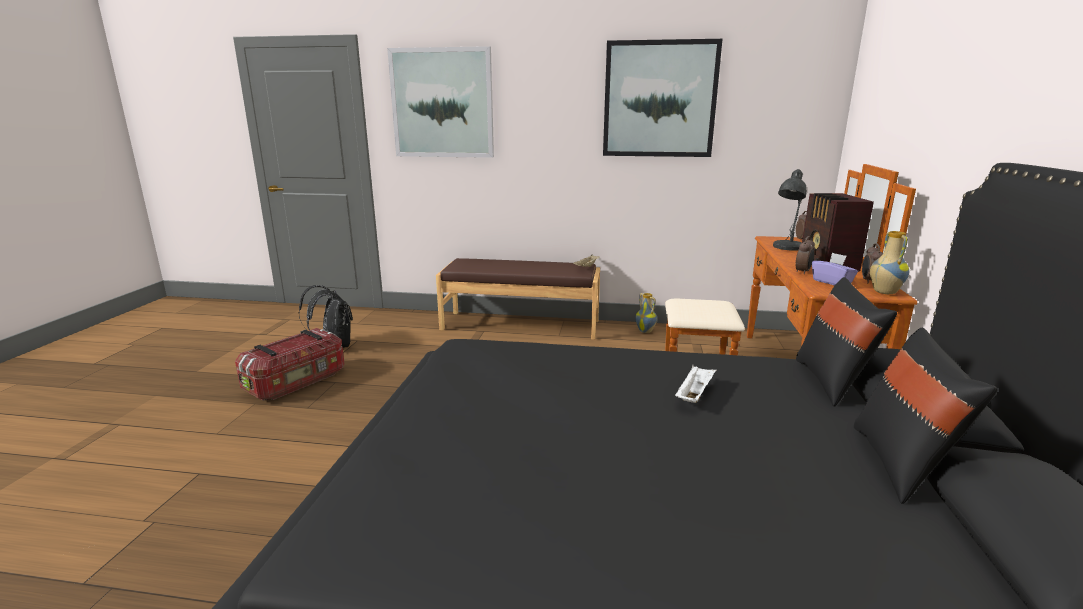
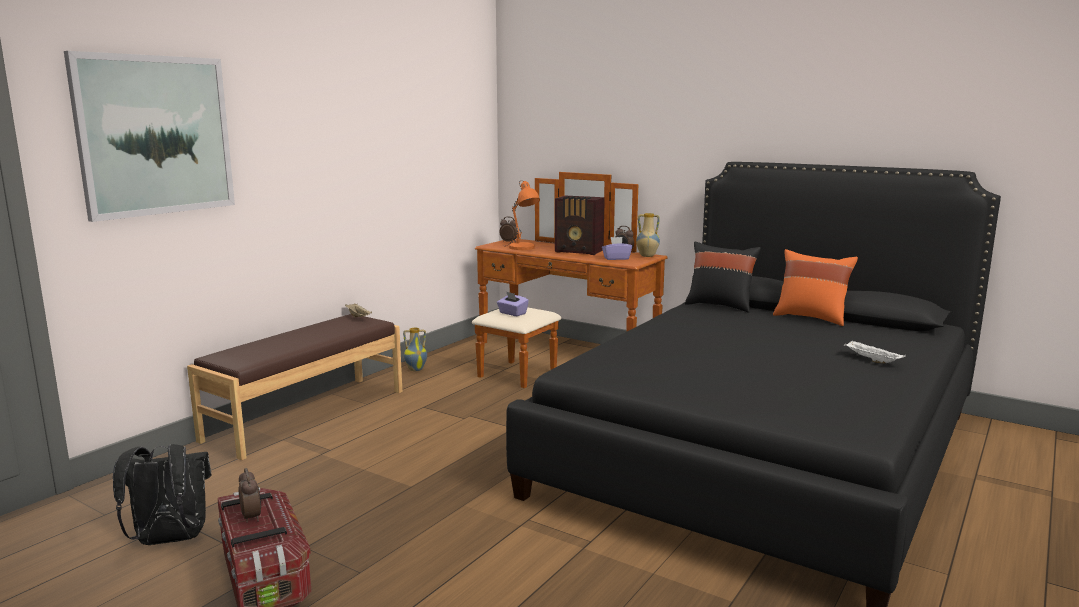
camera: 65 degrees left, 5 degrees down
(659, 99) = (384, 124): picture -> none
(693, 306) = (512, 313): none -> purple tissue box
(694, 394) = (717, 331): white tray -> white tray (871, 360)
(786, 248) = (523, 248): grey table lamp -> orange table lamp
(803, 272) = (587, 258): alarm clock -> alarm clock (252, 517)
(901, 464) = (811, 318): black pillow -> orange pillow

